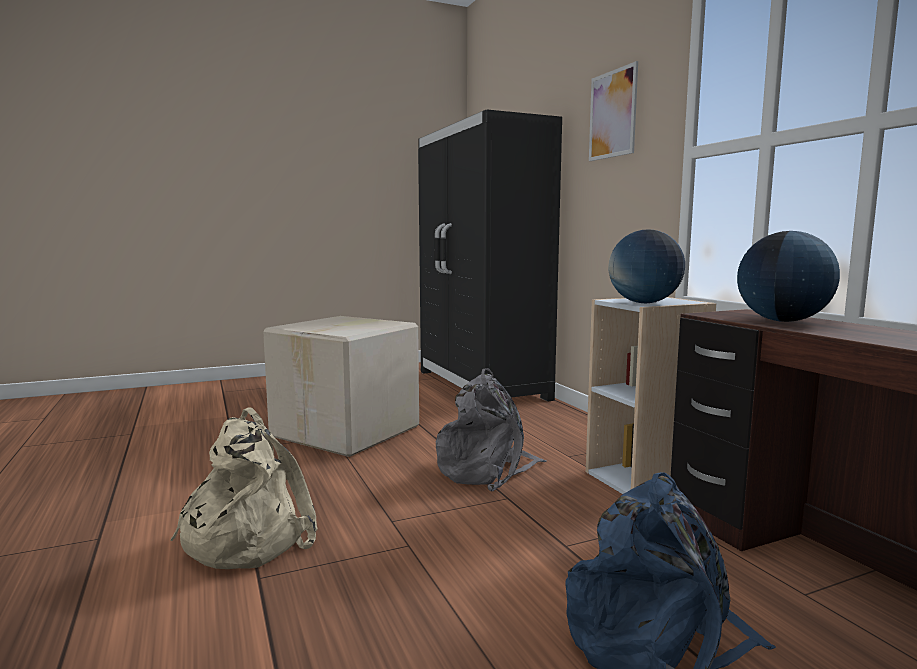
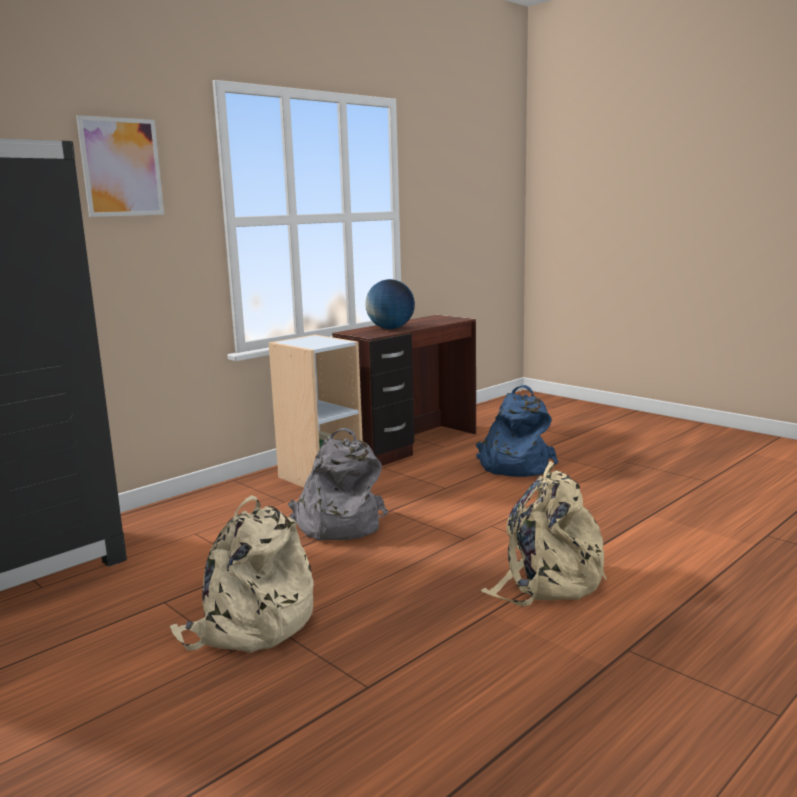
camera: 110 degrees left, 5 degrees up
(348, 431) = (250, 625): cardboard box -> beige backpack
(644, 303) = (331, 342): globe -> none

